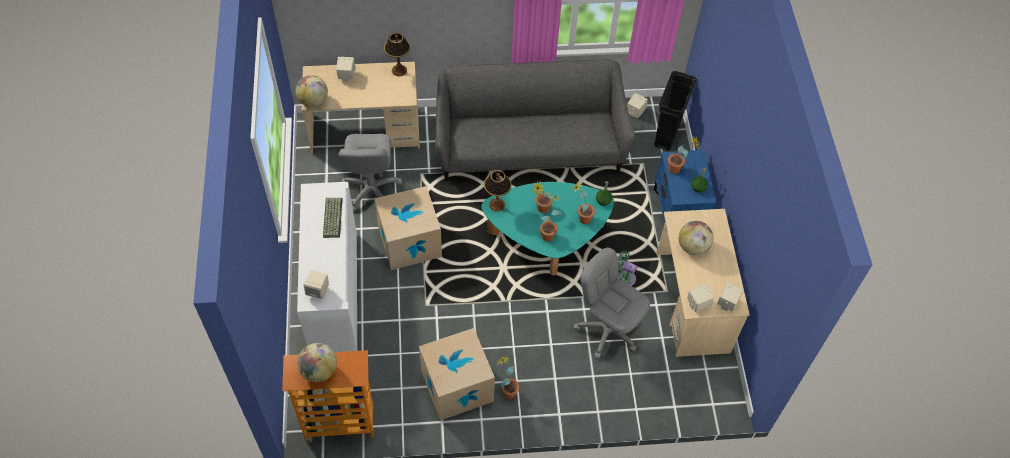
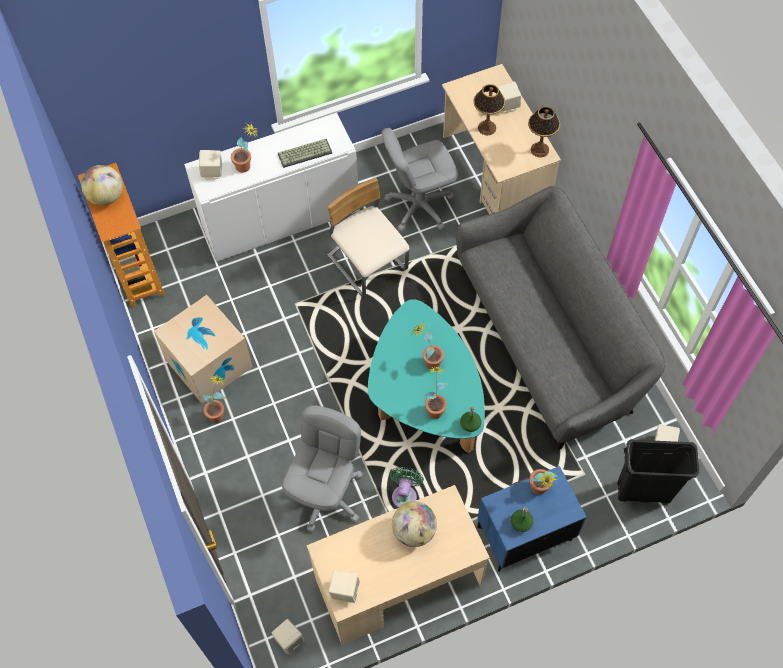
camera: 75 degrees right, 5 degrees up
(313, 101) = (458, 89): globe -> none
(410, 242) = (368, 263): cardboard box -> beige chair
(497, 205) = (417, 314): table lamp -> table lamp (486, 128)
(549, 232) = (400, 379): potted plant -> potted plant (247, 166)
(697, 304) = (331, 555): beige speaker -> beige speaker (289, 640)

